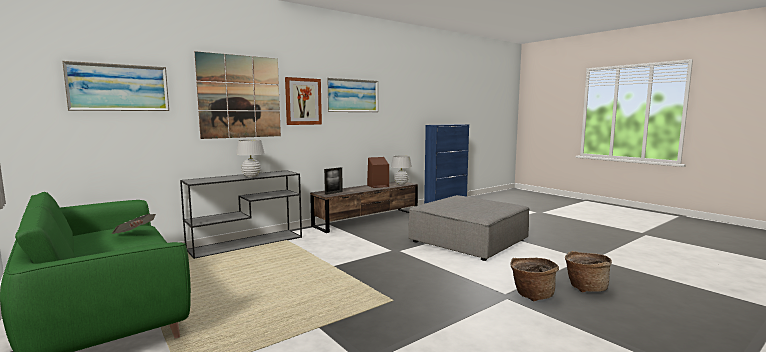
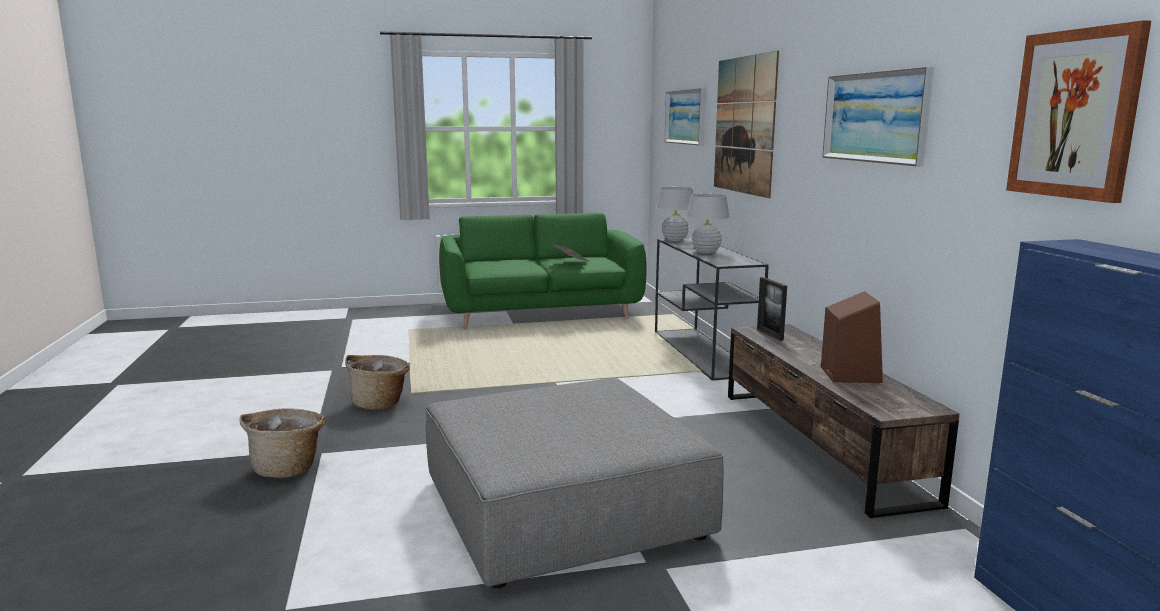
camera: 115 degrees right, 5 degrees up
(303, 101) = (800, 133): picture -> picture (1075, 114)
(401, 184) = (882, 401): white table lamp -> white table lamp (674, 240)
(585, 287) = (224, 522): basket -> basket (380, 404)

